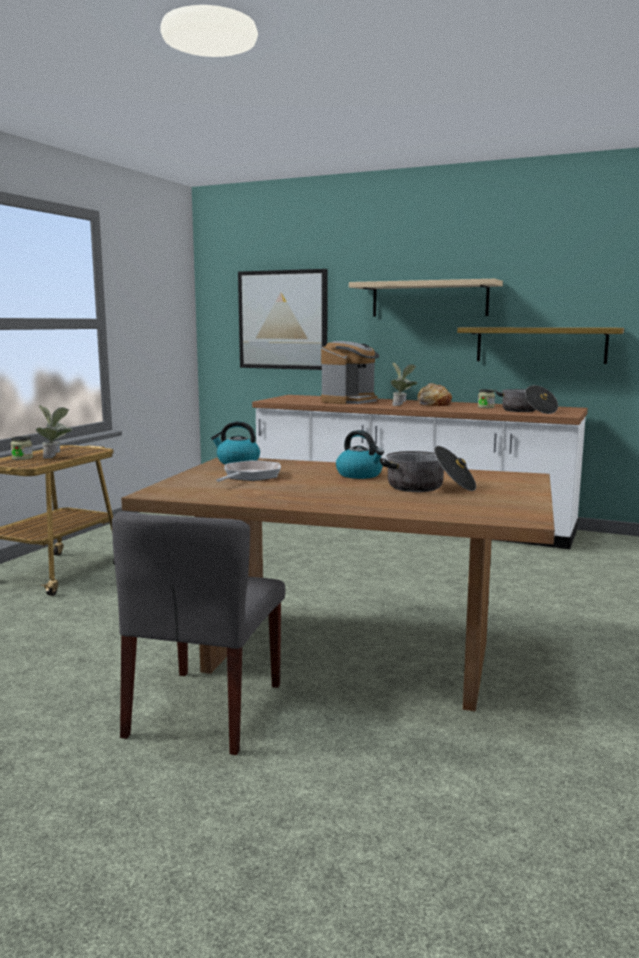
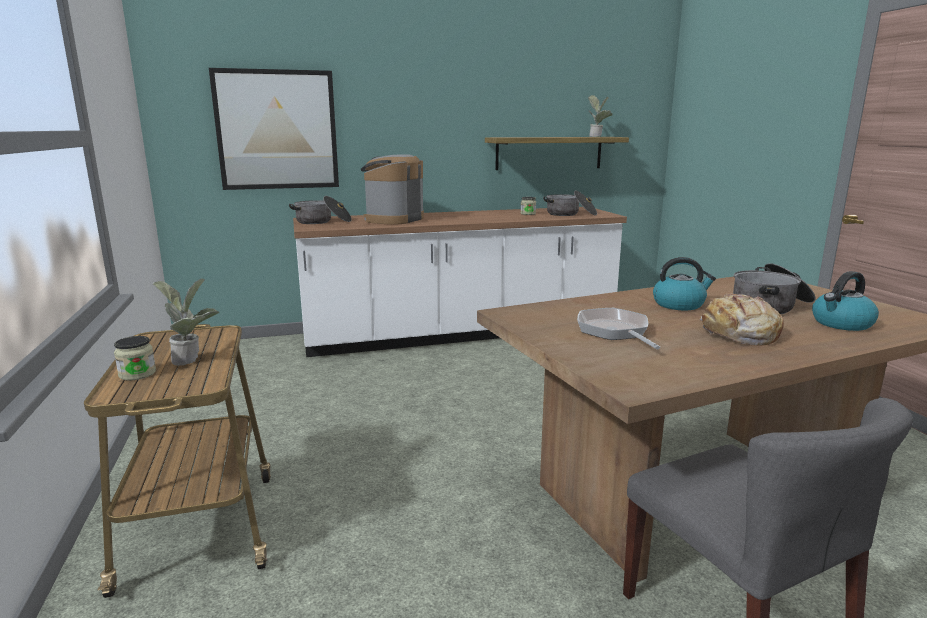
camera: 40 degrees left, 5 degrees up
(237, 462) = (529, 315): kettle -> kettle (841, 324)
(294, 398) = (322, 221): none -> cooking pot
(349, 401) = (393, 219): coffee machine -> coffee machine turned 150 degrees counterclockwise
(402, 405) = (460, 219): potted plant -> potted plant (597, 136)
(429, 299) = (448, 109): beige shelf -> none
(433, 404) = (476, 215): bread -> bread (738, 334)

